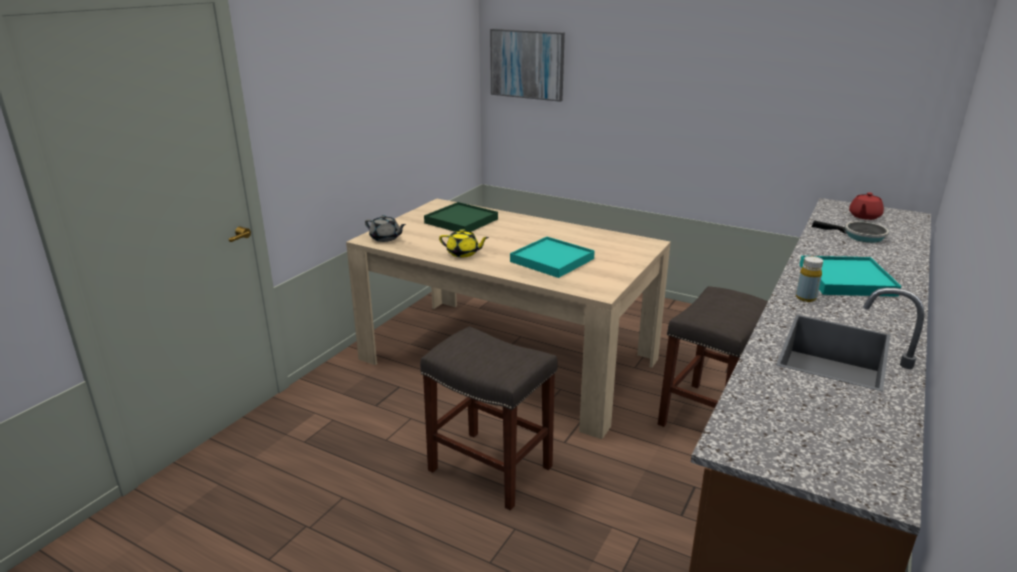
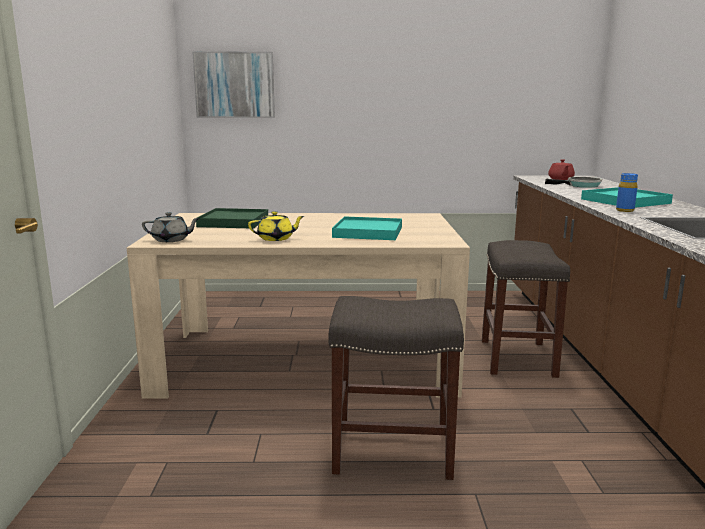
camera: 30 degrees left, 10 degrees down
(805, 298) = (625, 210): yellow bottle -> blue bottle

